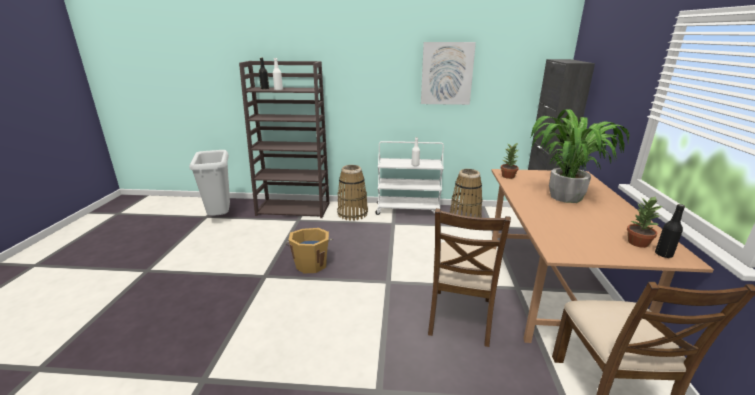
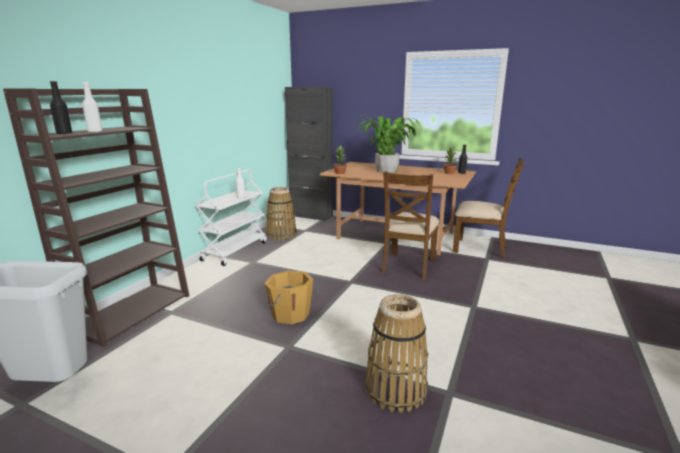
camera: 70 degrees left, 5 degrees down
(352, 213) = (203, 277): basket -> basket (395, 390)
(447, 73) = (231, 101): picture -> none
(460, 316) = (408, 266): brown chair -> brown chair turned 75 degrees clockwise

